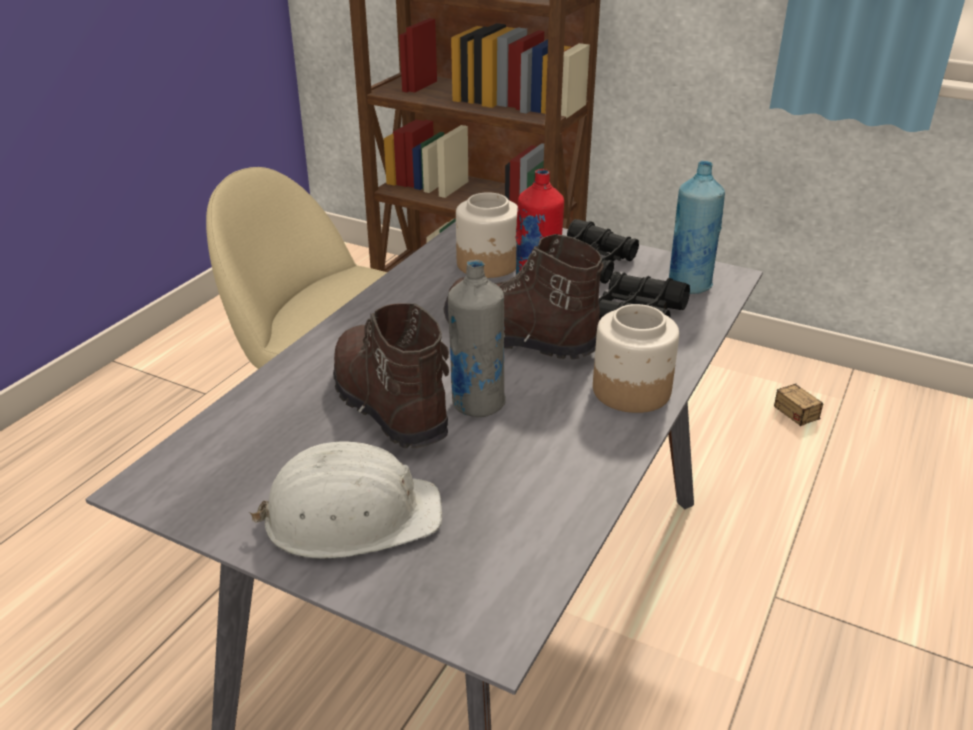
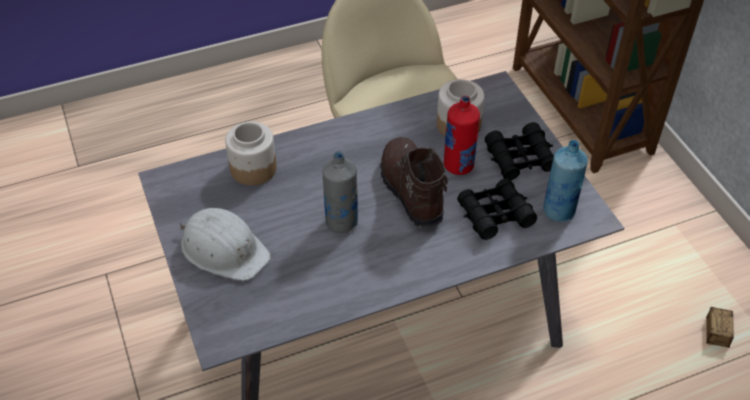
camera: 40 degrees right, 15 degrees up
(387, 405) = (300, 197): brown boot -> none
(630, 390) = (425, 262): jar -> jar (252, 168)

